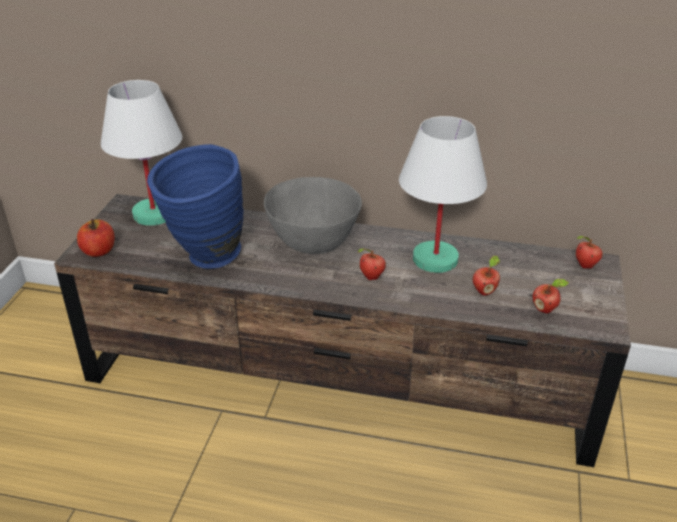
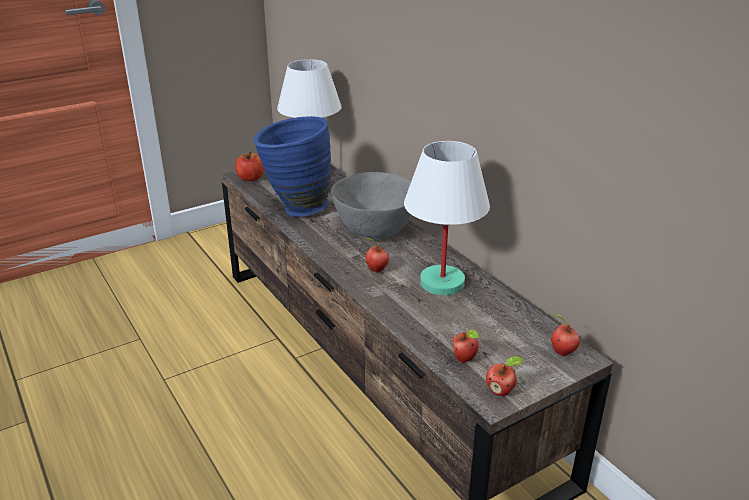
camera: 45 degrees right, 5 degrees down
(484, 291) = (440, 321): apple -> apple (501, 391)

